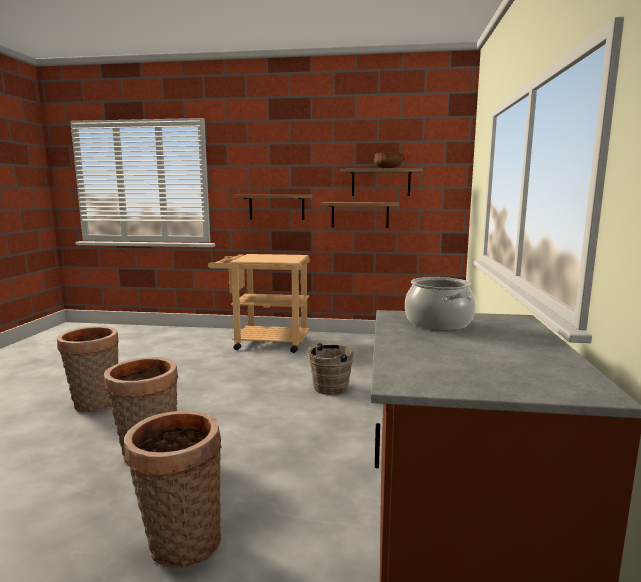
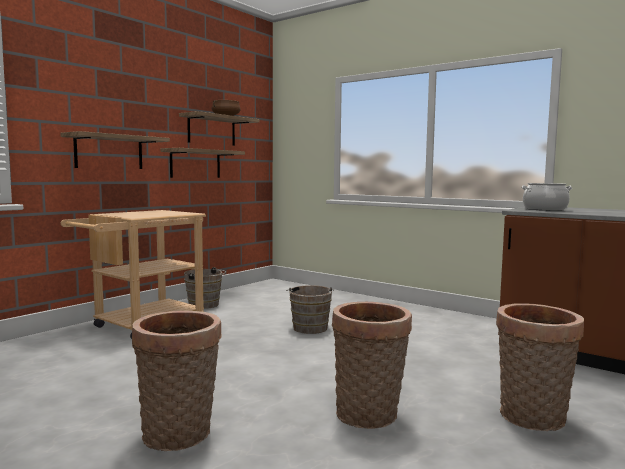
camera: 60 degrees left, 5 degrees down
(337, 342) = (205, 305): none -> brown bucket

